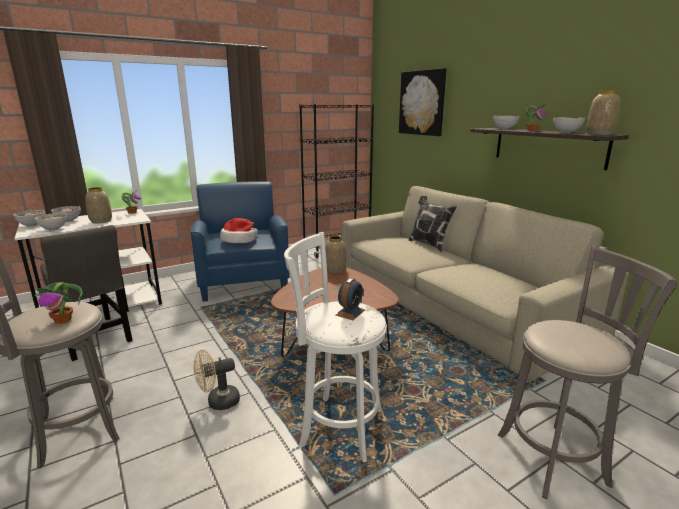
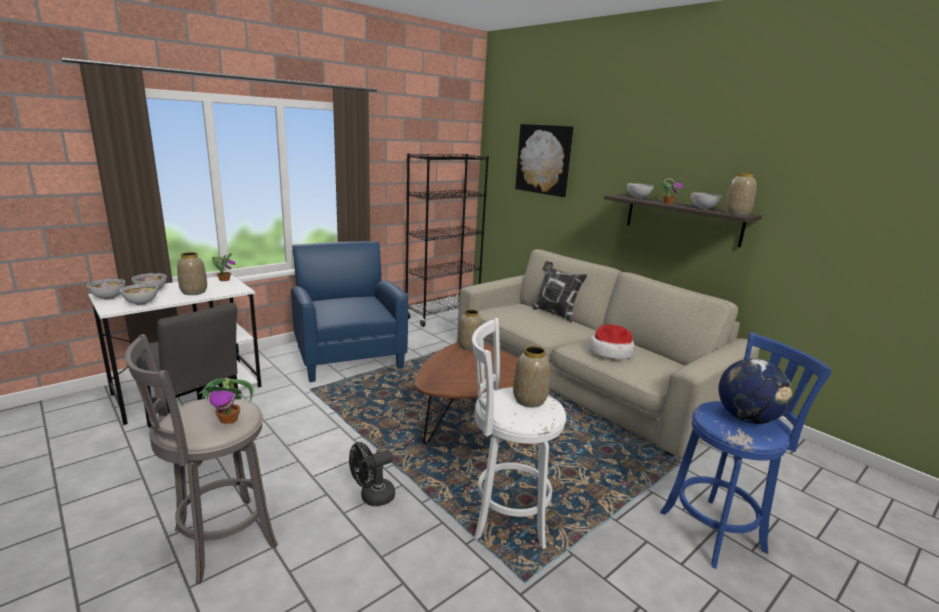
camera: 10 degrees left, 0 degrees up
(218, 402) = (372, 498): beige fan -> black fan
(239, 240) = (350, 310): hat -> hat (610, 352)
(350, 312) = (529, 400): alarm clock -> vase
(556, 458) = (716, 530): grey stool -> blue stool
(582, 338) = (747, 419): none -> globe

